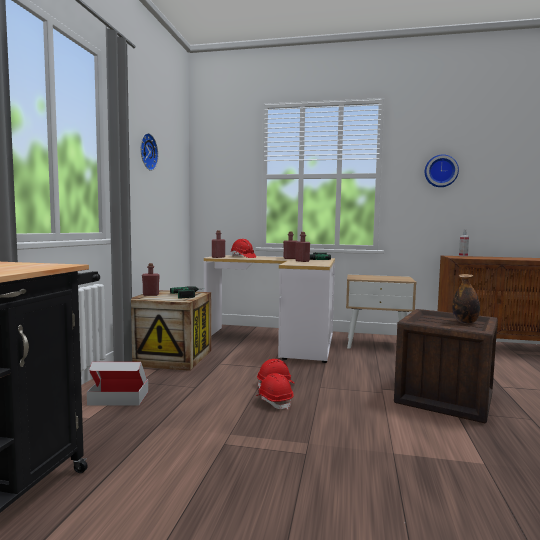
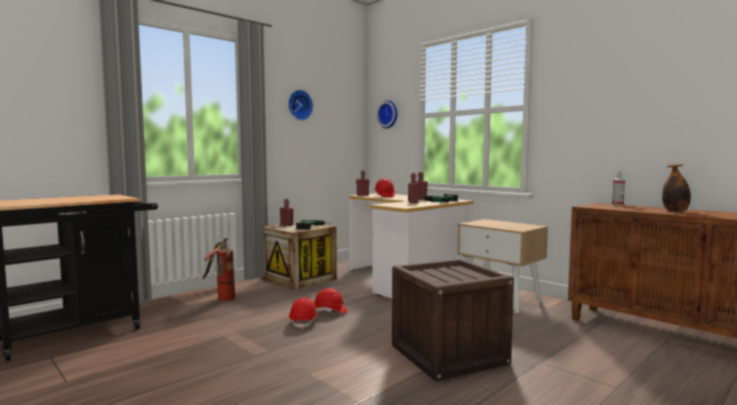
camera: 35 degrees right, 0 degrees up
(119, 398) = (220, 298): cardboard box -> fire extinguisher
(440, 171) = (597, 97): wall clock -> wall clock (388, 114)
(465, 322) = (470, 277): bottle -> bottle (675, 211)

